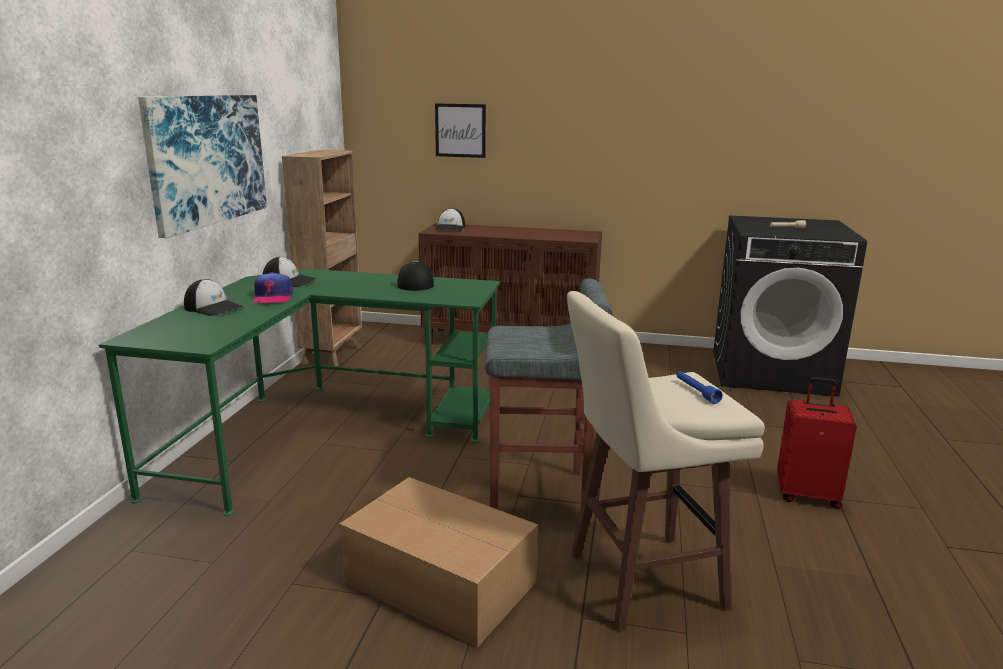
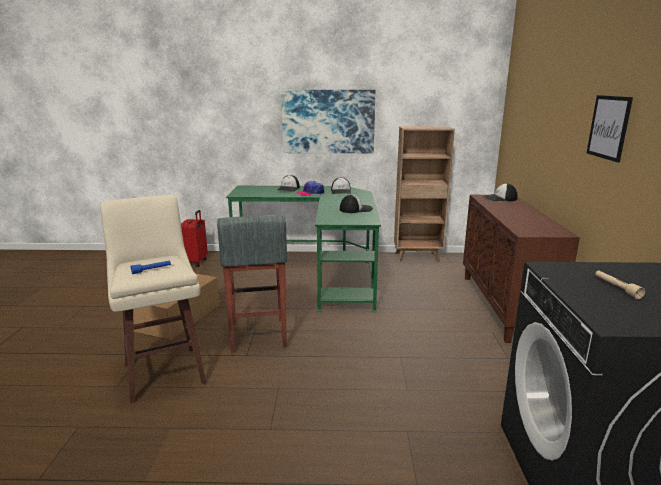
camera: 80 degrees right, 0 degrees up
(460, 130) = (536, 121): picture -> picture (608, 127)
(807, 495) = (269, 462): red suitcase -> red suitcase (196, 262)

